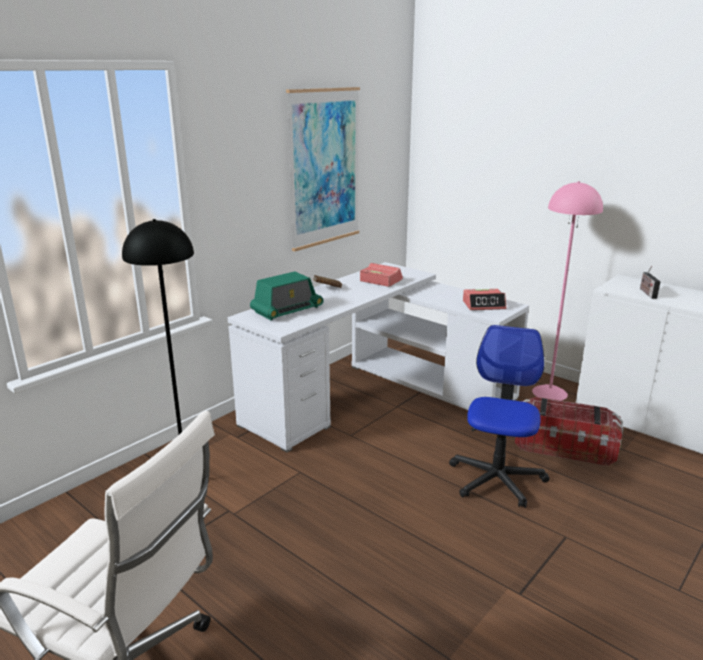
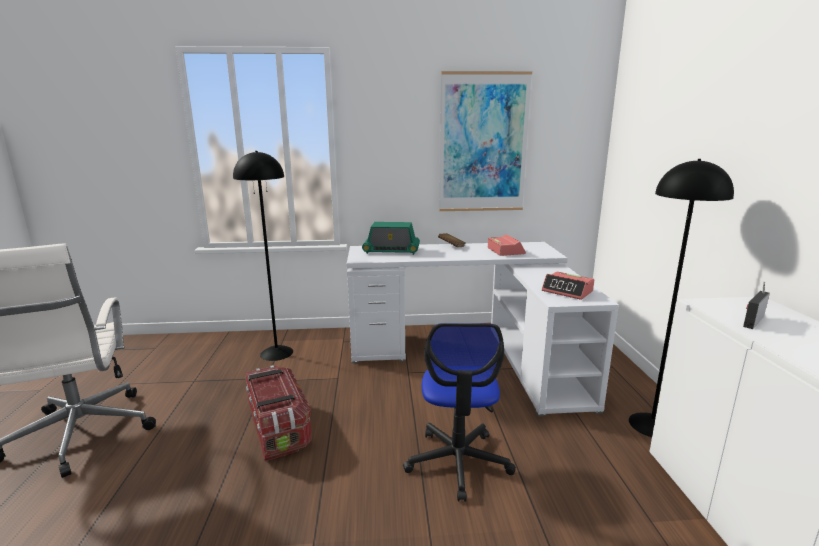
camera: 45 degrees right, 5 degrees down
(496, 479) = (458, 462): office chair -> office chair turned 120 degrees clockwise
(550, 393) = (652, 425): pink floor lamp -> black floor lamp
(564, 447) = (576, 477): storage box -> storage box (278, 427)

